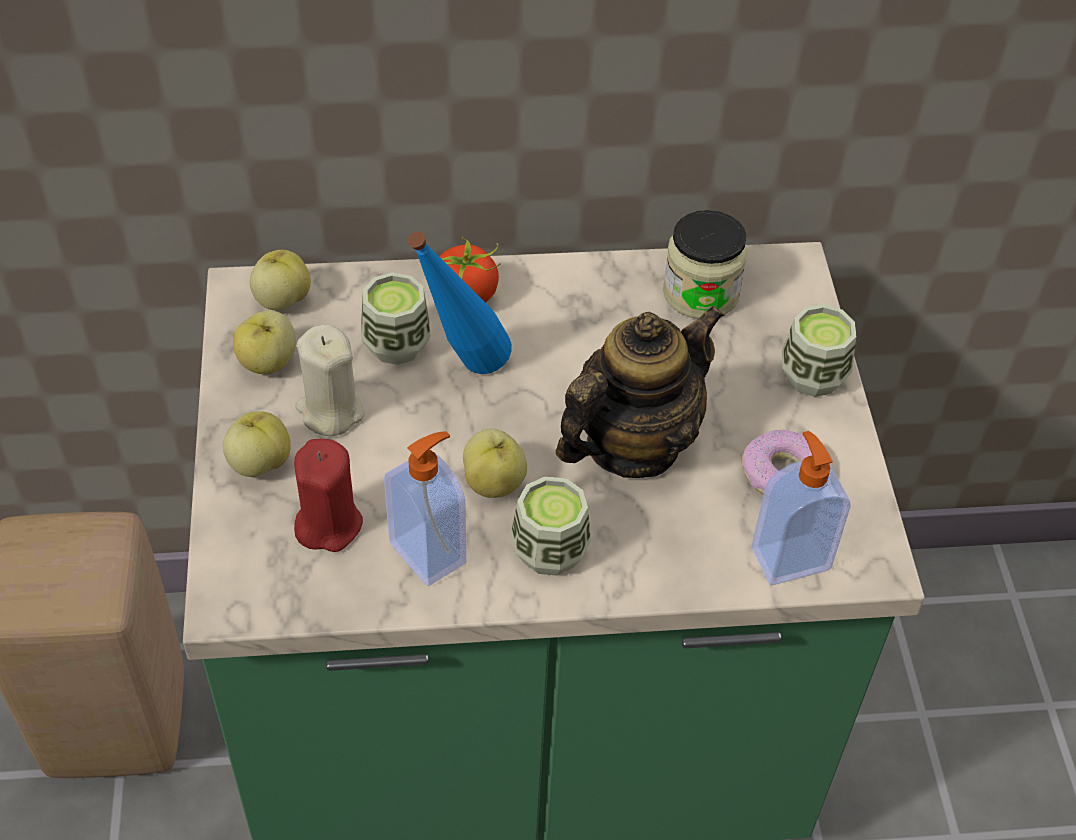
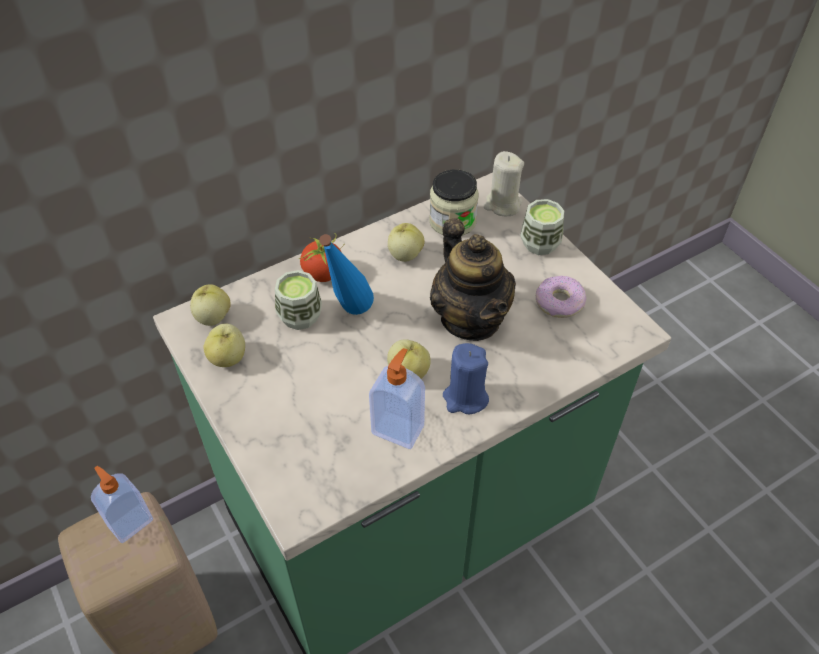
camera: 25 degrees left, 0 degrees up
(259, 463) = (262, 420): apple -> apple (405, 255)
(328, 524) = (328, 438): red candle -> none
(330, 411) = (285, 371): beige candle -> beige candle (502, 205)
(550, 550) = (465, 398): cup -> blue candle
(632, 444) = (470, 319): teapot -> teapot turned 135 degrees clockwise
(789, 557) = (592, 345): soap dispenser -> soap dispenser (130, 522)

